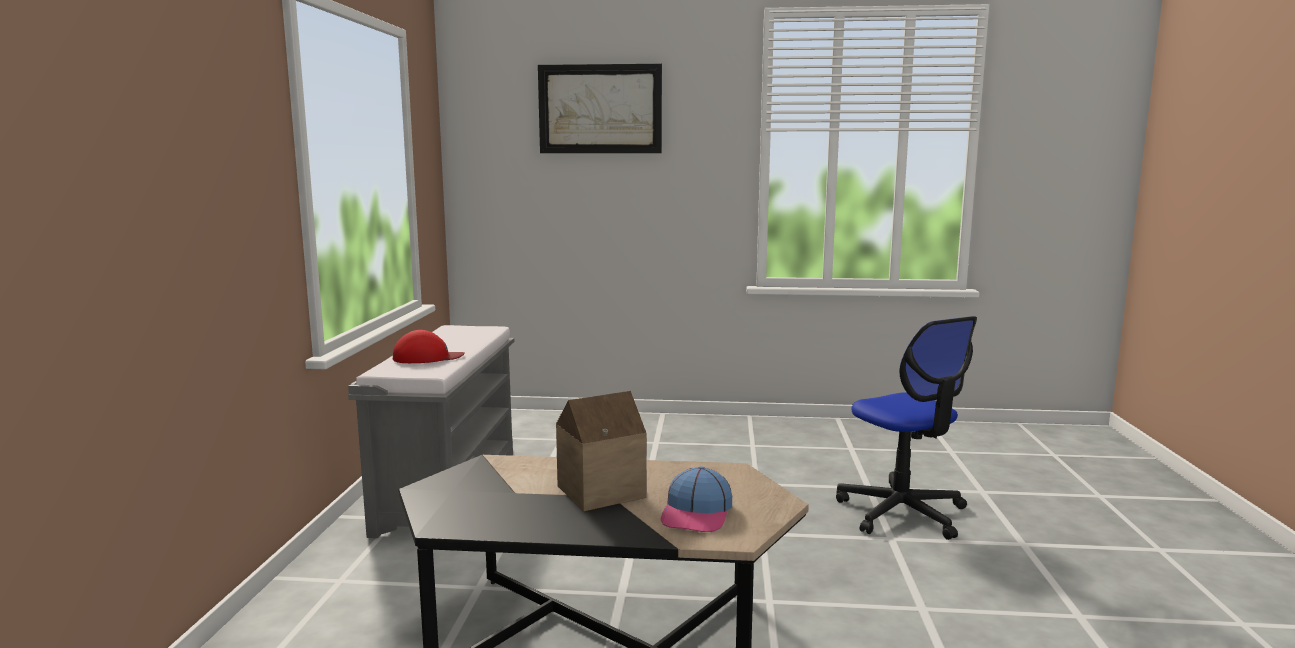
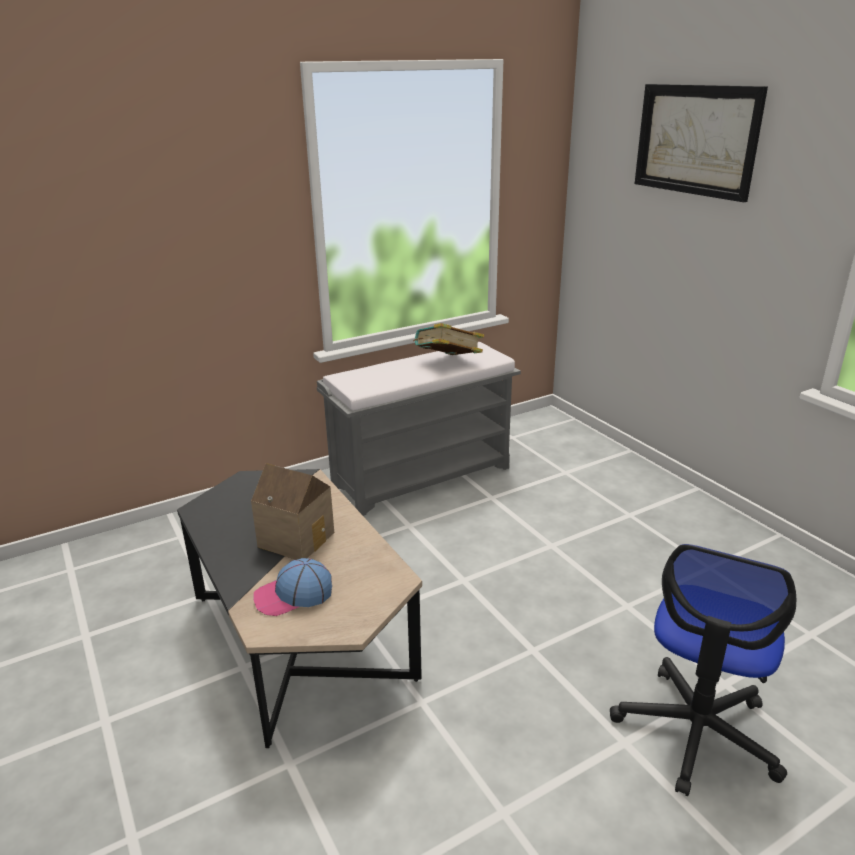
camera: 55 degrees right, 15 degrees up
(427, 357) = (389, 374): red cap -> none
(458, 340) = (448, 363): none -> book

